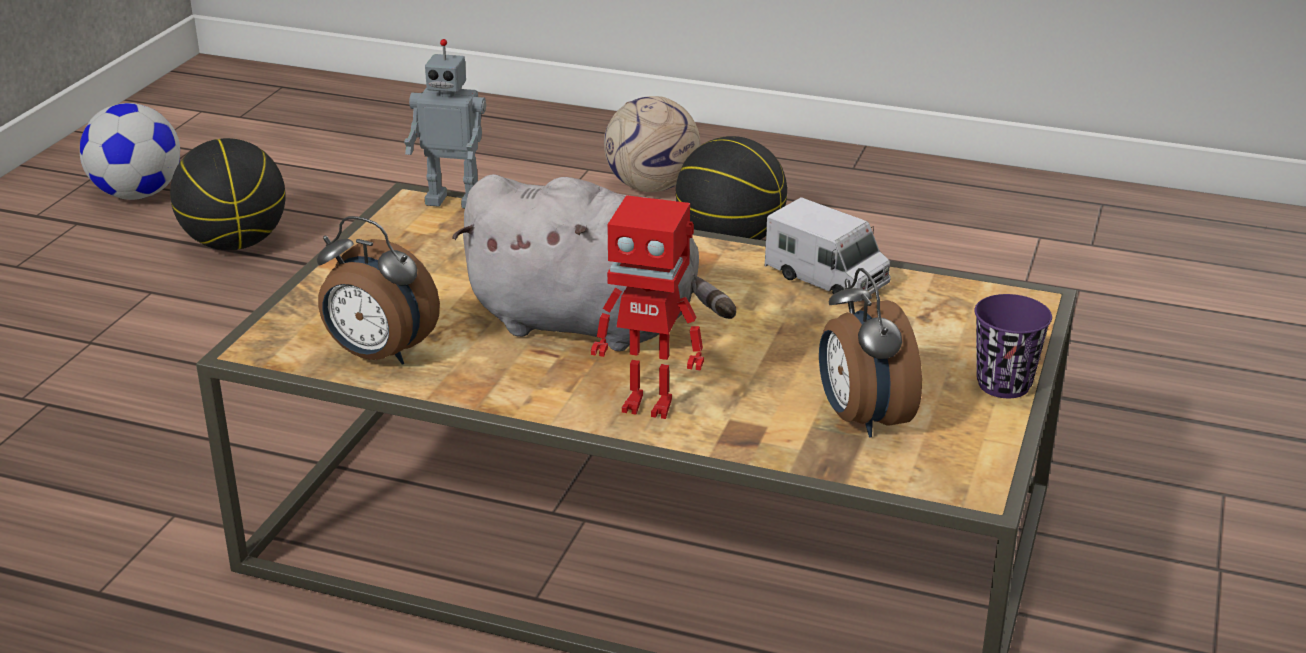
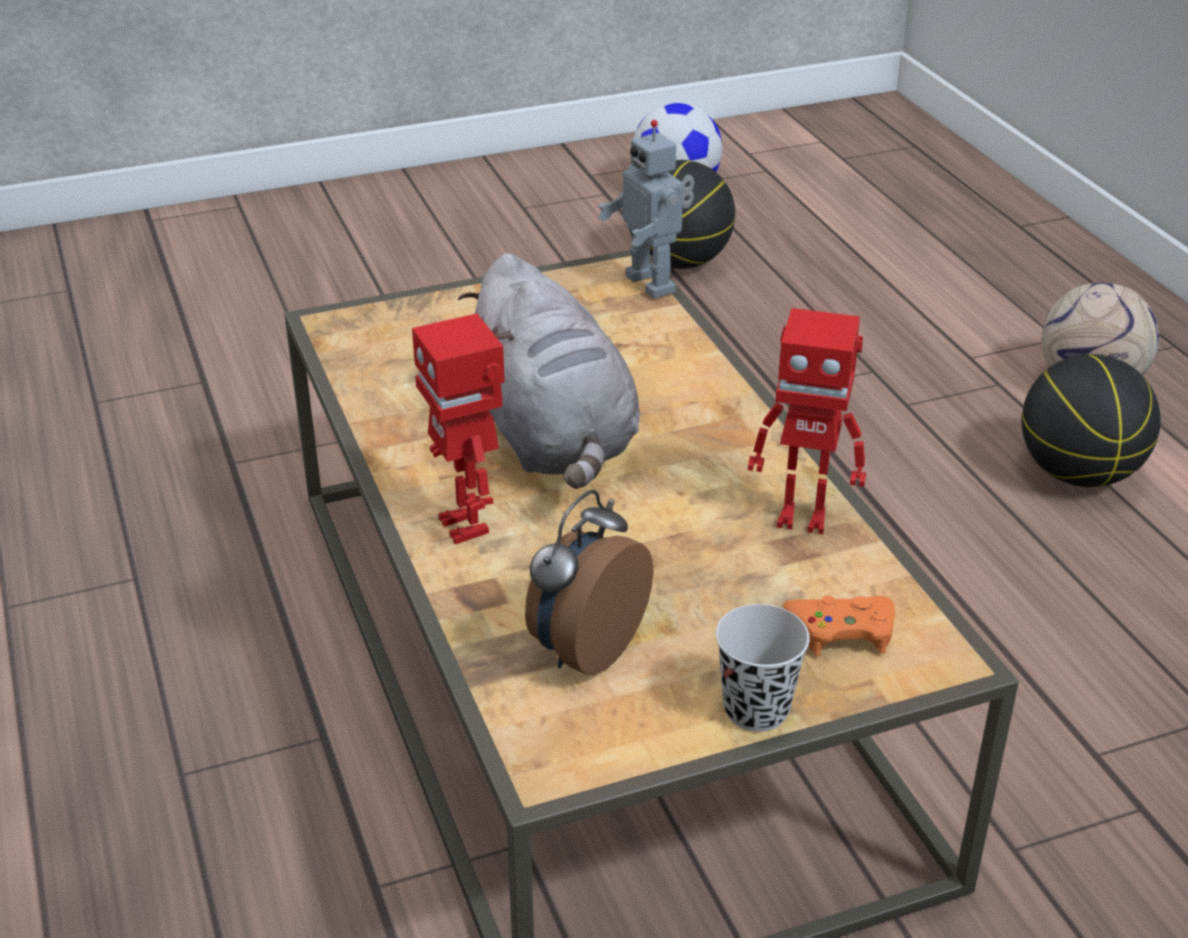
camera: 50 degrees right, 5 degrees up
(378, 355) = (383, 372): alarm clock -> none
(826, 278) = (802, 518): toy truck -> toy robot
(961, 320) = (842, 631): none -> orange game controller
(1003, 384) = (756, 710): purple cup -> black cup

